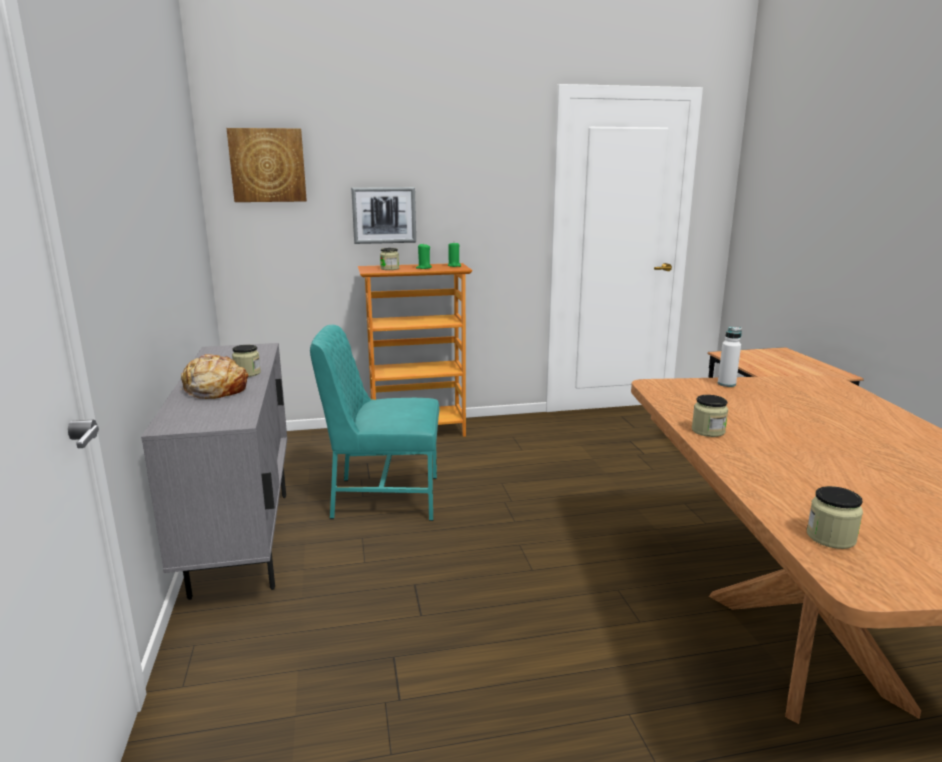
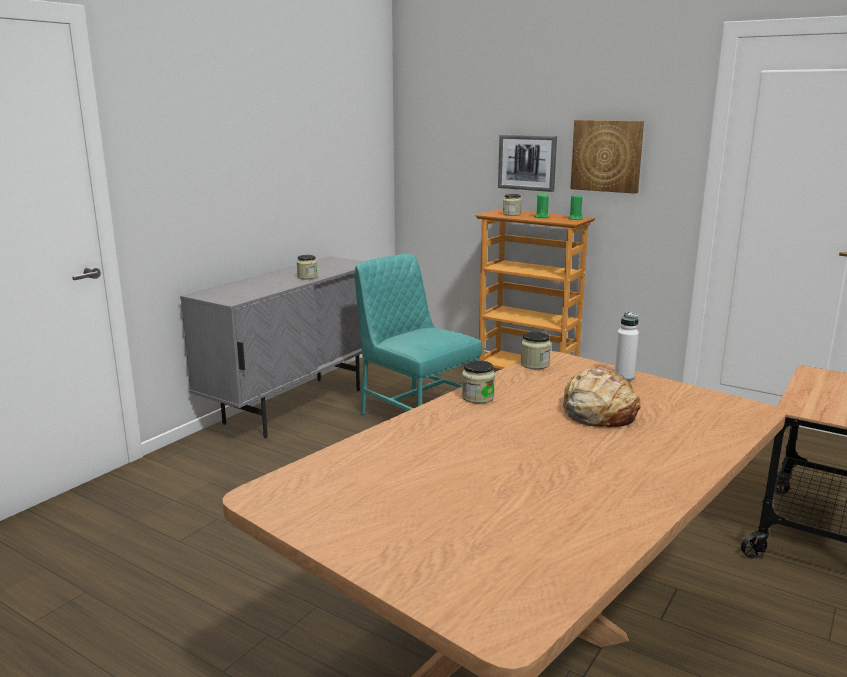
camera: 45 degrees right, 0 degrees up
(214, 389) = (267, 282): bread -> bread (598, 412)
(268, 165) = (438, 113): picture -> picture (607, 156)
(830, 537) = (329, 474): jar -> jar (534, 364)

